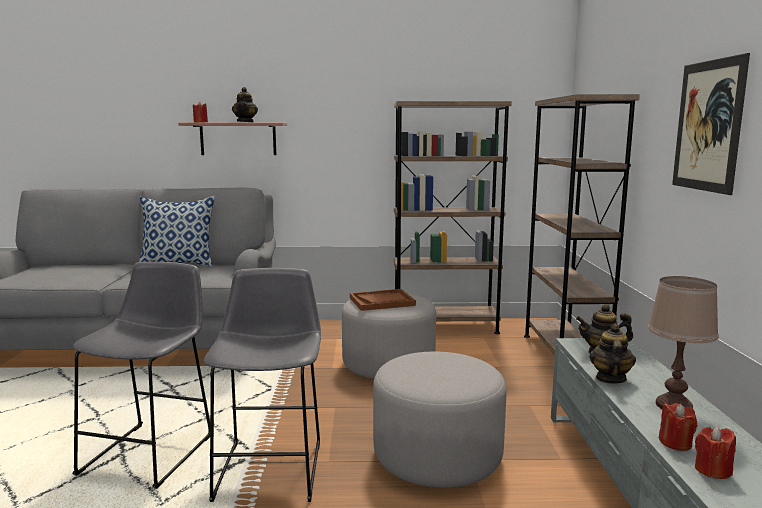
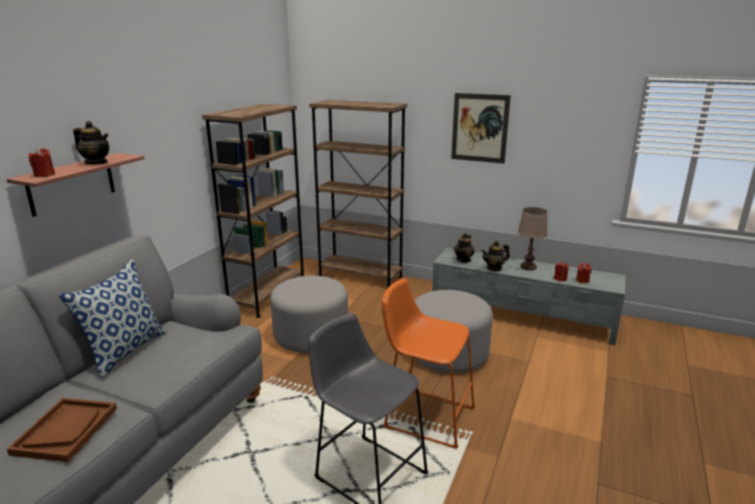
camera: 65 degrees left, 10 degrees up
(272, 466) = (425, 416): grey stool -> orange stool
(382, 301) = (308, 290): brown tray -> brown tray (66, 430)
(610, 378) = (494, 268): teapot -> teapot turned 60 degrees counterclockwise

